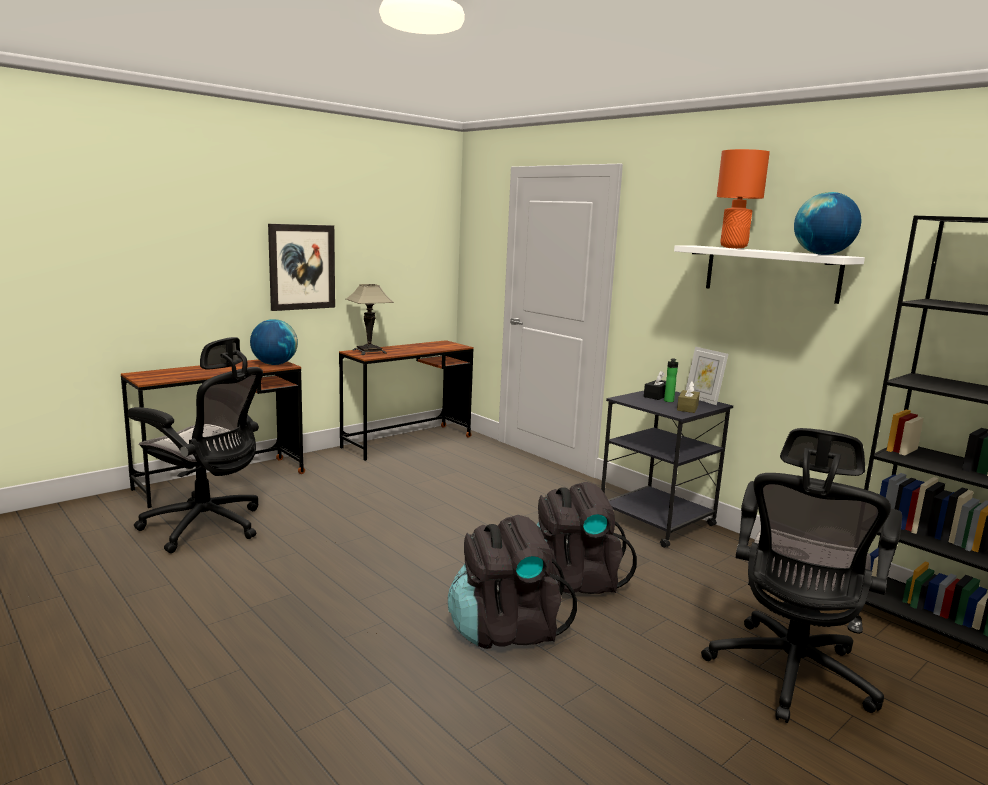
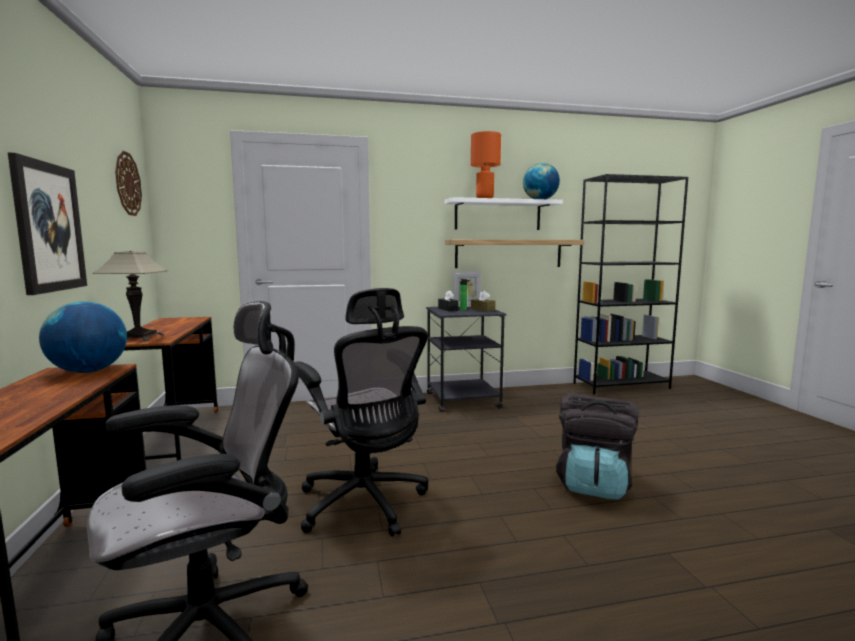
camera: 60 degrees left, 5 degrees down
(420, 224) = (127, 184): none -> wall clock
(573, 582) = (532, 444): black backpack -> none
(781, 335) = (508, 253): none -> shelf
(790, 674) = (658, 423): office chair -> office chair (363, 503)

